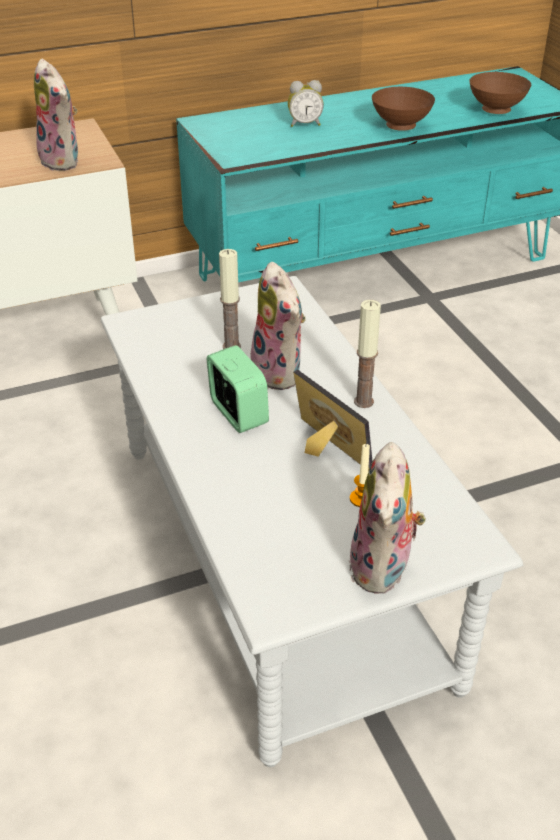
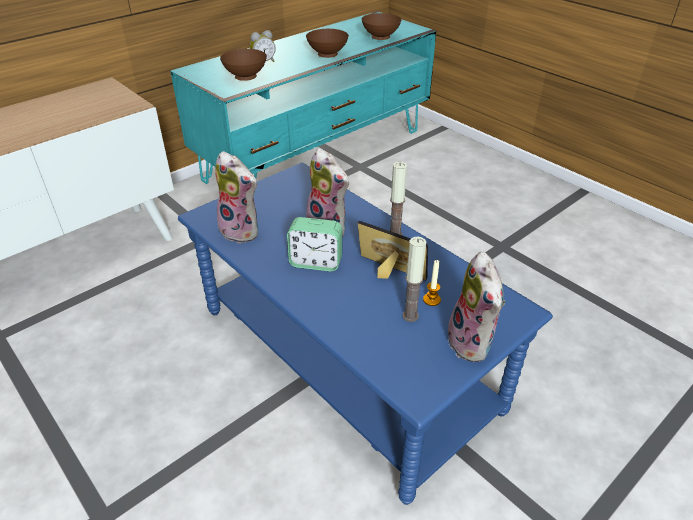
camera: 20 degrees left, 0 degrees up
(64, 161) = (106, 109): plush toy -> plush toy (242, 231)
(231, 347) = (285, 217): candle -> candle (410, 316)
(238, 414) = (316, 262): alarm clock -> alarm clock turned 150 degrees clockwise
(266, 144) = (245, 78): none -> brown bowl
(279, 559) = (345, 358): grey coffee table -> blue coffee table

